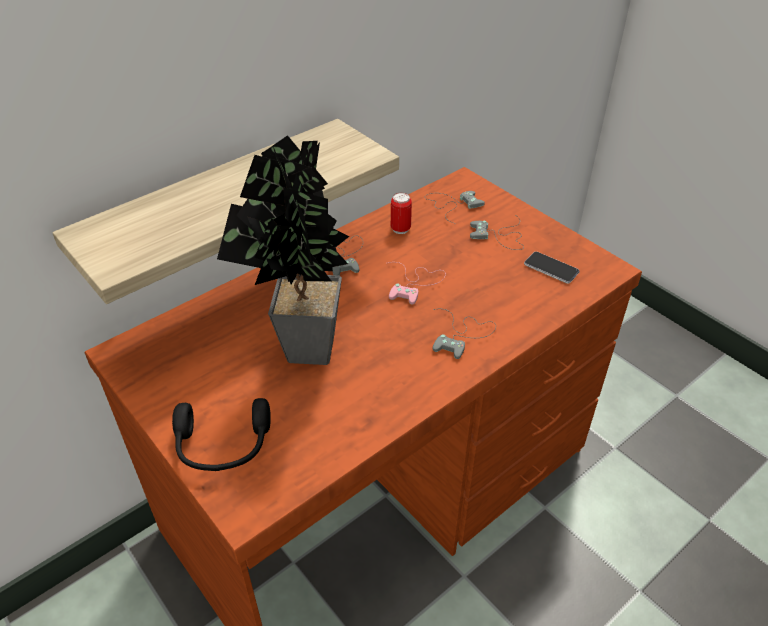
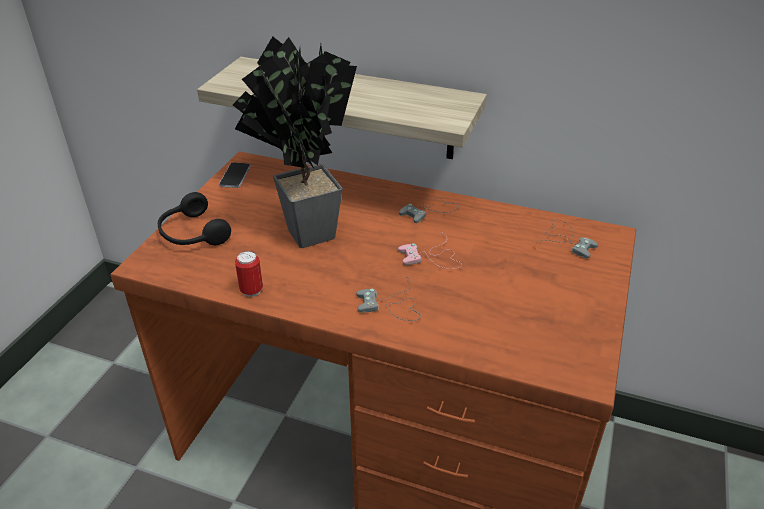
camera: 60 degrees right, 5 degrees down
(400, 229) = (495, 224): can -> can (251, 290)
(500, 236) = (552, 284): grey game controller -> none
(551, 268) = (540, 333): phone -> phone (235, 176)

